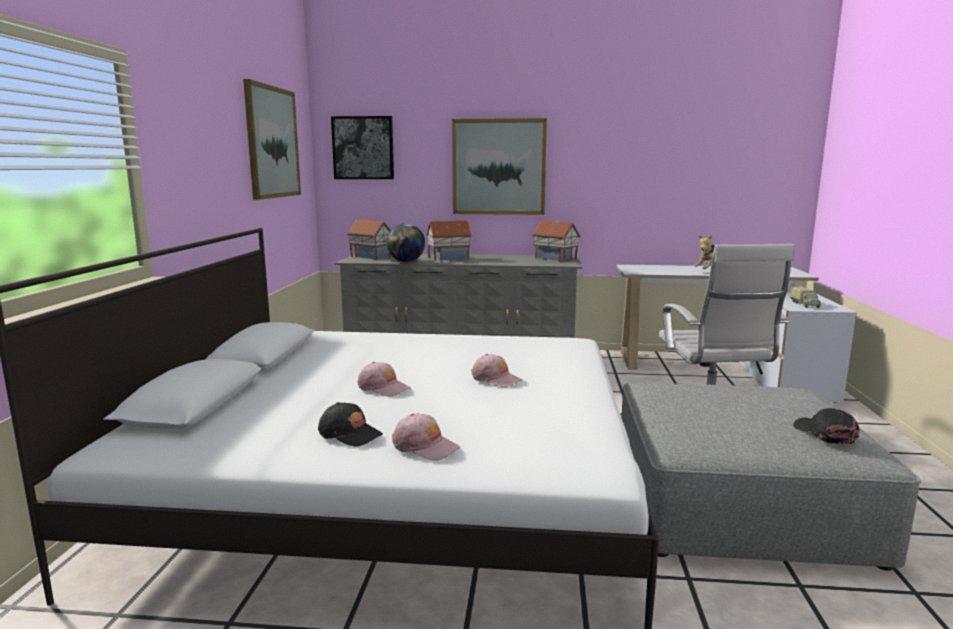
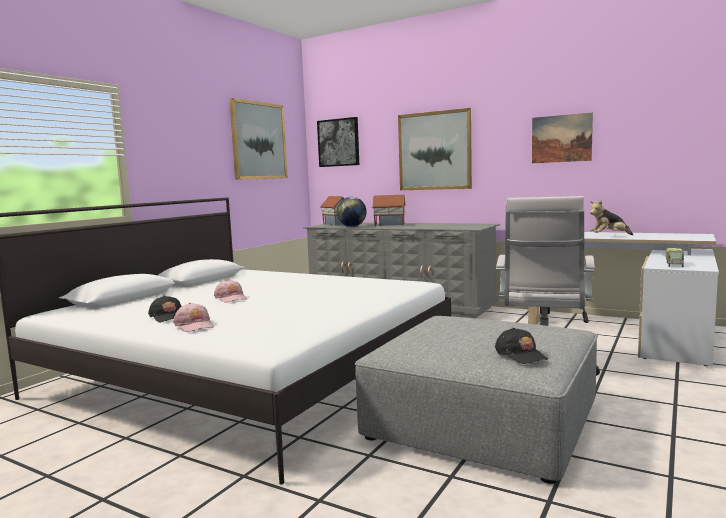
camera: 25 degrees right, 5 degrees down
(495, 379) = (311, 299): pink cap -> none
(555, 259) = (472, 225): toy house -> none
(650, 162) = (561, 138): none -> picture
(825, 433) = (521, 355): black cap -> black cap turned 150 degrees clockwise

